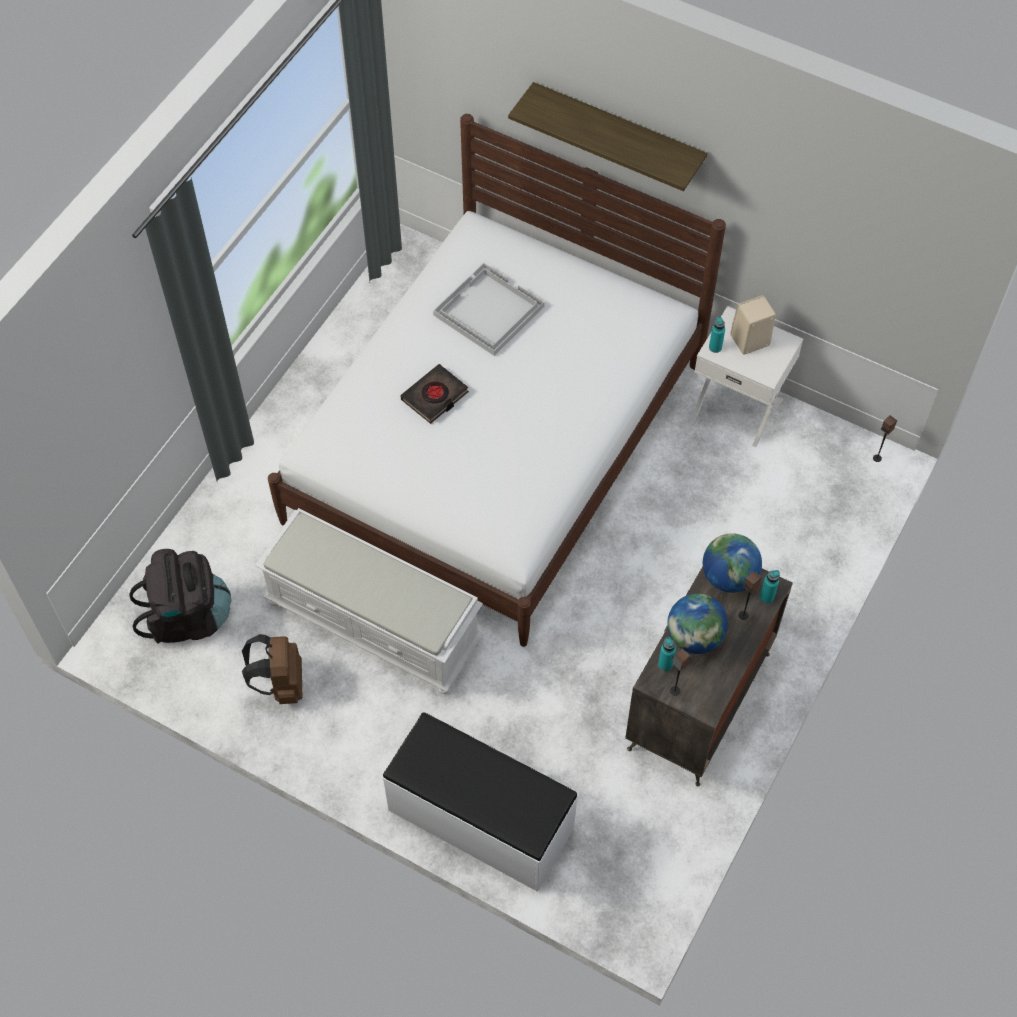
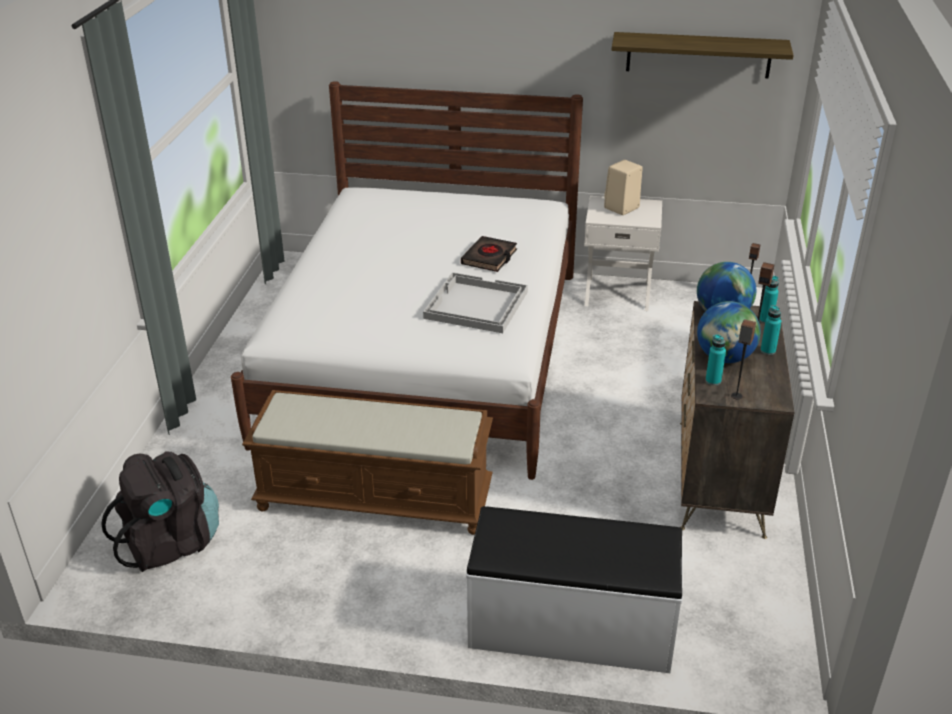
camera: 20 degrees left, 25 degrees down
(281, 684) = (297, 571): brown backpack -> none
(375, 622) = (376, 497): white bench -> brown bench
(435, 396) = (376, 278): black book -> black book (489, 258)
(487, 311) = (394, 225): white tray -> white tray (475, 305)
(617, 132) = (473, 43): shelf -> shelf (698, 55)
(715, 347) = (597, 216): turquoise bottle -> turquoise bottle (768, 351)

